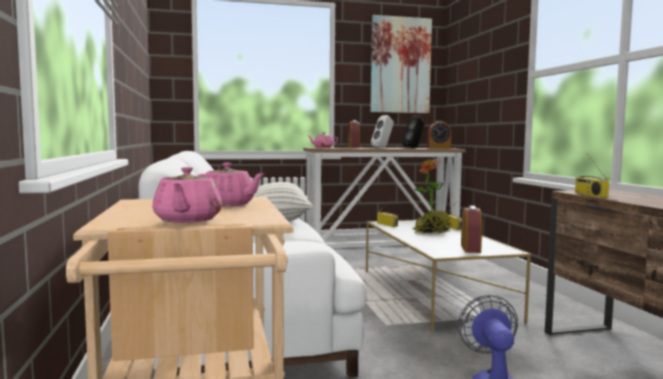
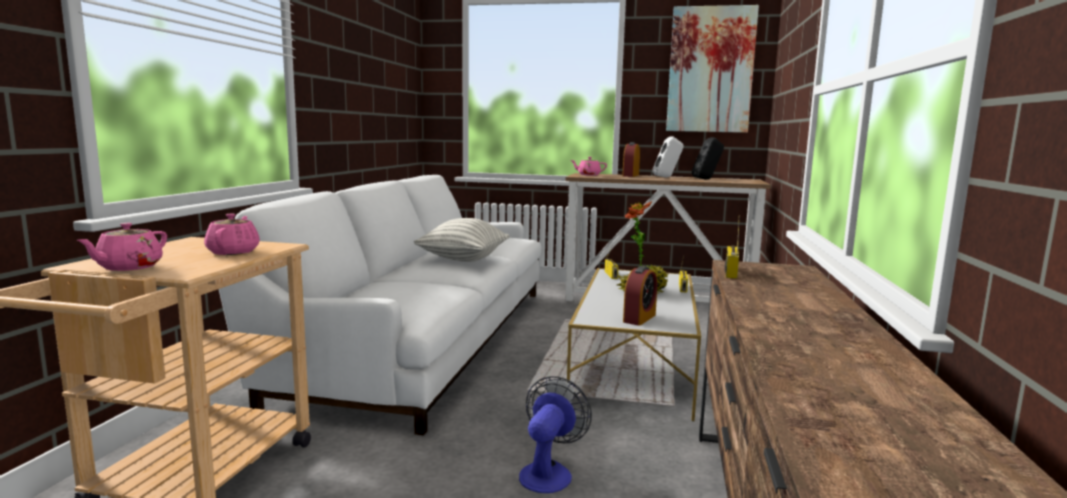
camera: 25 degrees right, 5 degrees up
(228, 205) = (234, 252): pink teapot -> pink teapot turned 150 degrees counterclockwise
(438, 148) = (735, 181): alarm clock -> none

